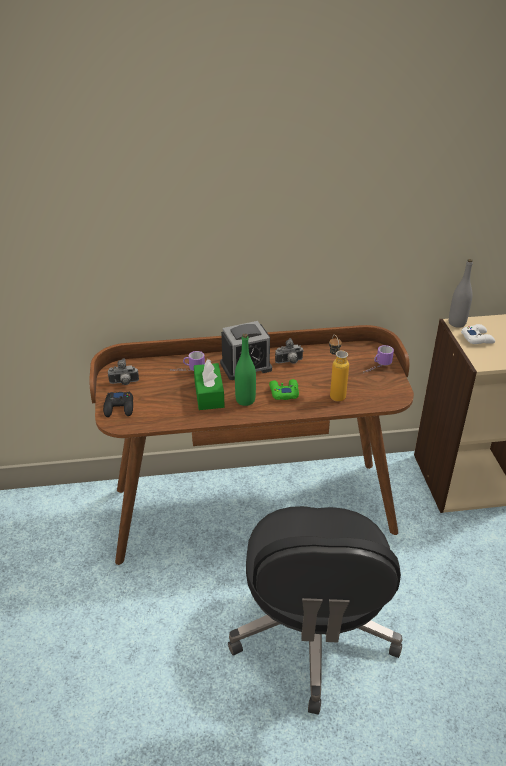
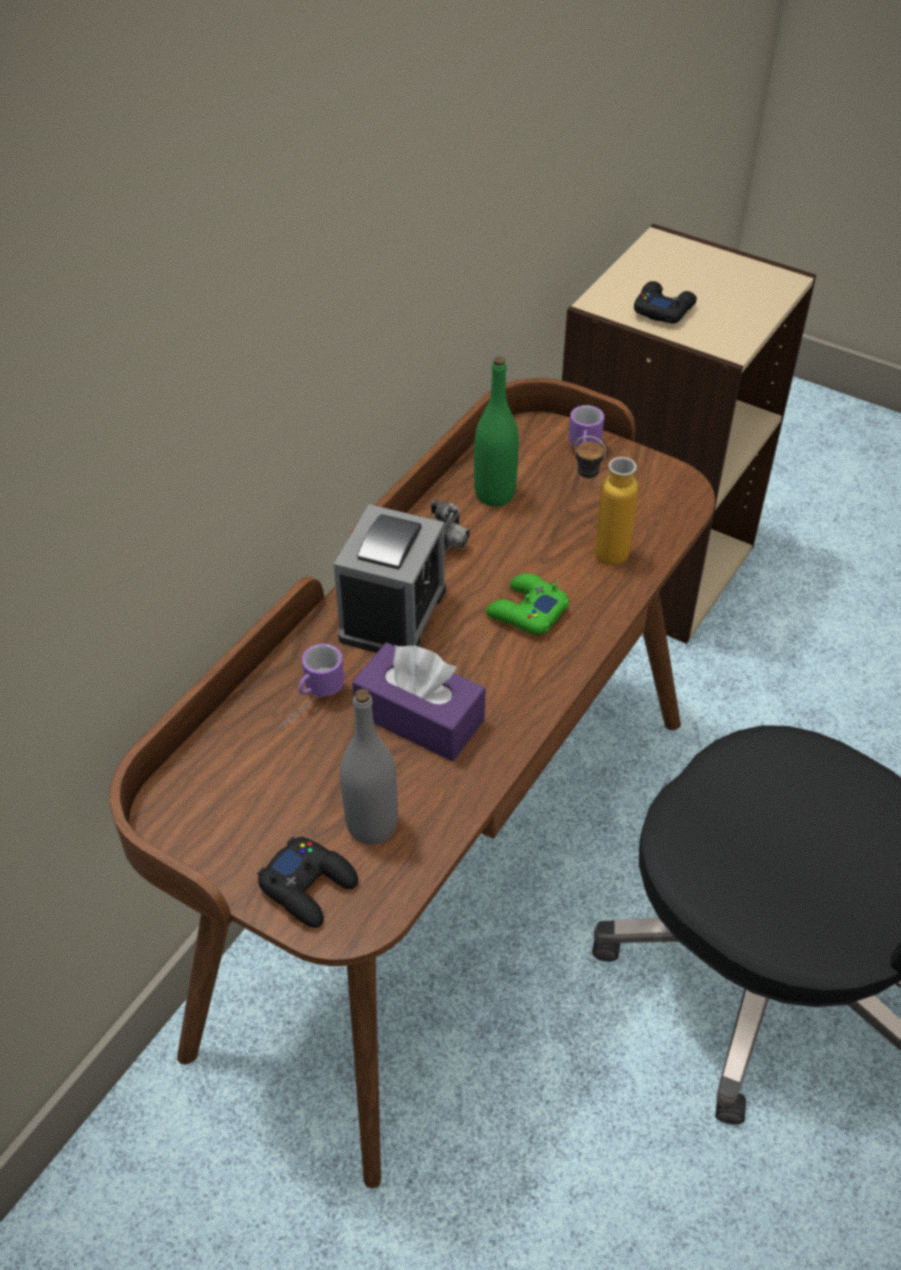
camera: 50 degrees left, 10 degrees up
(124, 383) = (232, 831): camera -> none
(209, 394) = (419, 717): green tissue box -> purple tissue box
(245, 400) = (493, 676): green bottle -> green bottle (494, 494)
(457, 323) = (601, 301): grey bottle -> grey bottle (372, 825)
(477, 338) = (663, 309): white game controller -> black game controller

